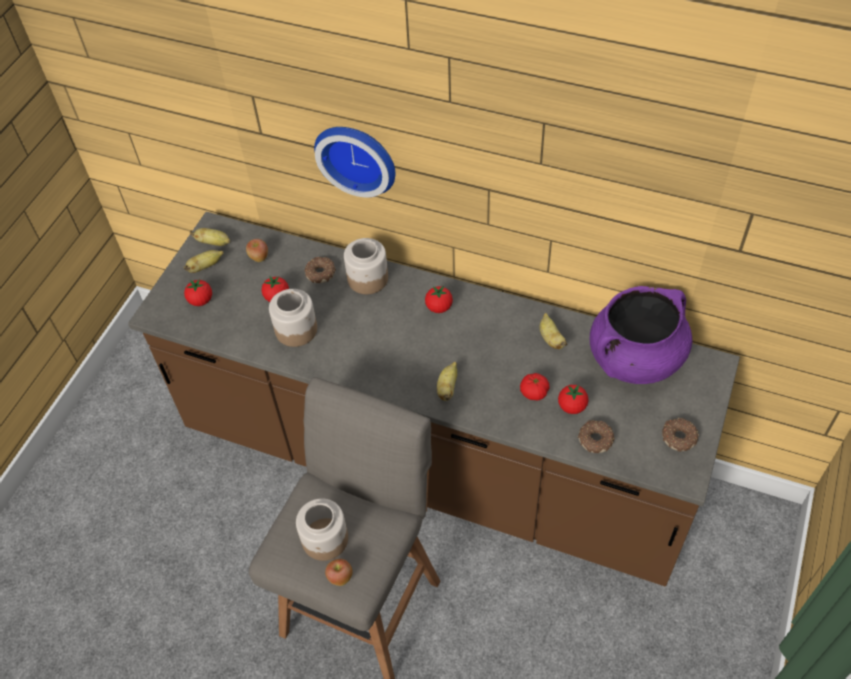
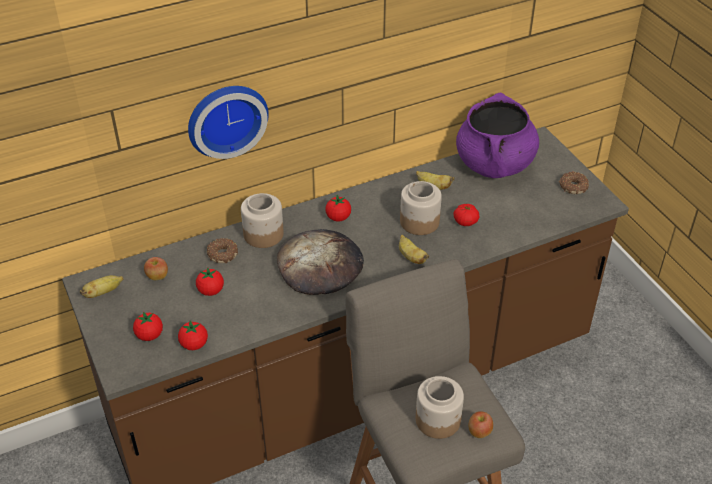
camera: 50 degrees left, 10 degrees down
(205, 266) = (119, 312): banana -> none
(296, 329) = (256, 299): jar -> jar (419, 221)
(373, 338) = (320, 265): none -> bread
(572, 406) = (497, 213): tomato -> tomato (194, 344)
(595, 439) = (533, 220): donut -> none

